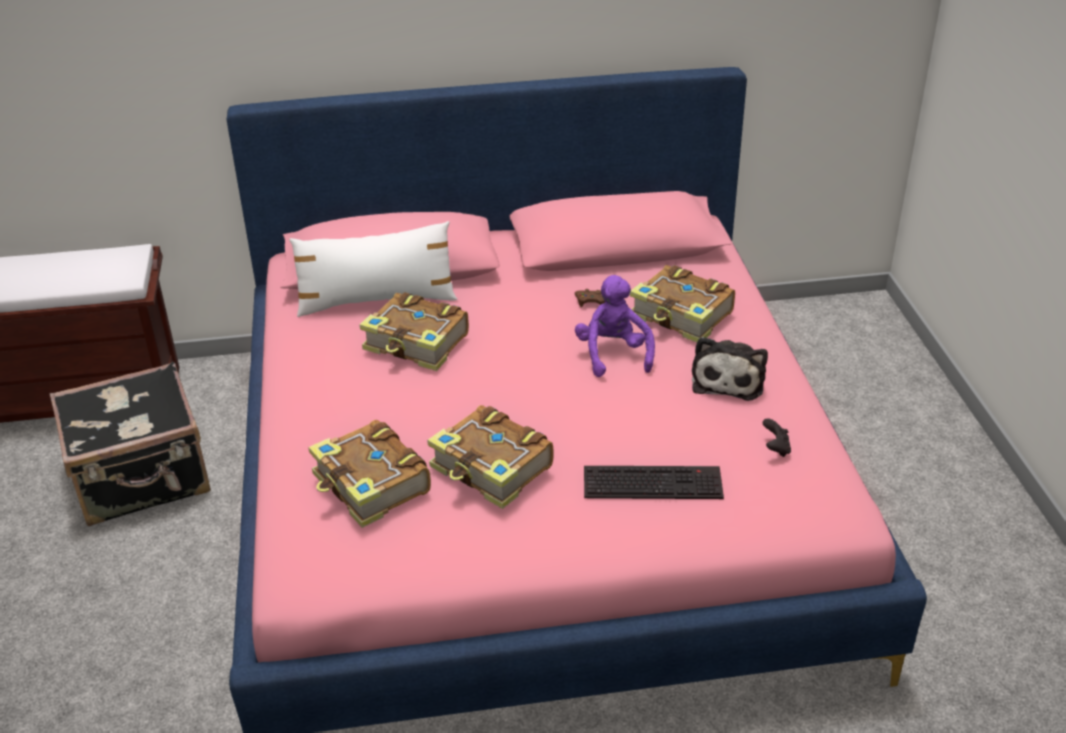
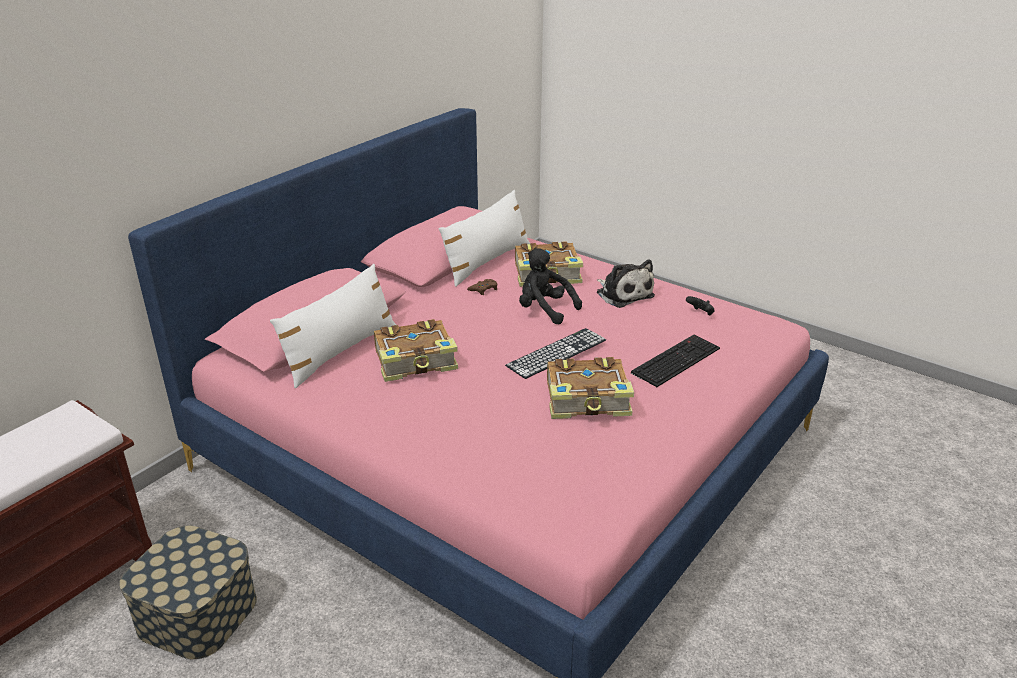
camera: 45 degrees left, 5 degrees down
(142, 479) = (197, 613): black suitcase -> storage box
(371, 486) = (535, 451): book -> none
(545, 405) = (556, 353): none -> keyboard
(613, 354) = (544, 310): purple plush toy -> black plush toy
(645, 271) = (486, 262): none -> white pillow

